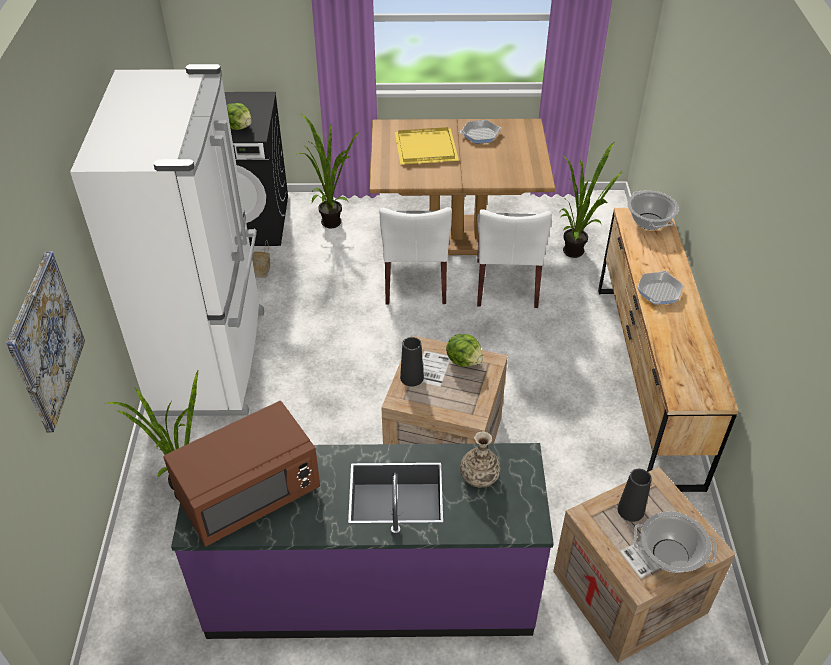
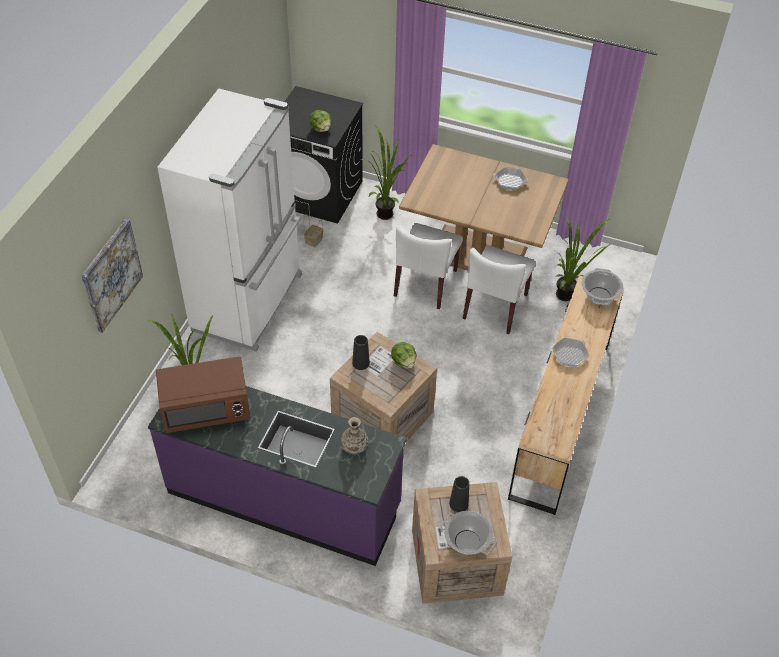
camera: 20 degrees right, 5 degrees up
(427, 147) = (461, 181): yellow tray -> none

